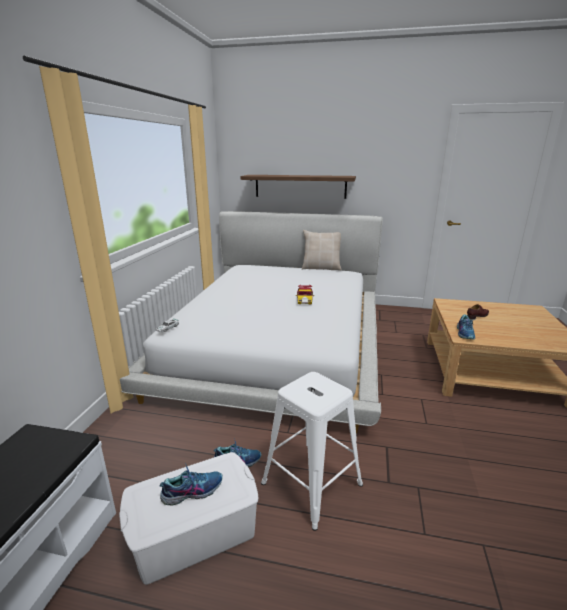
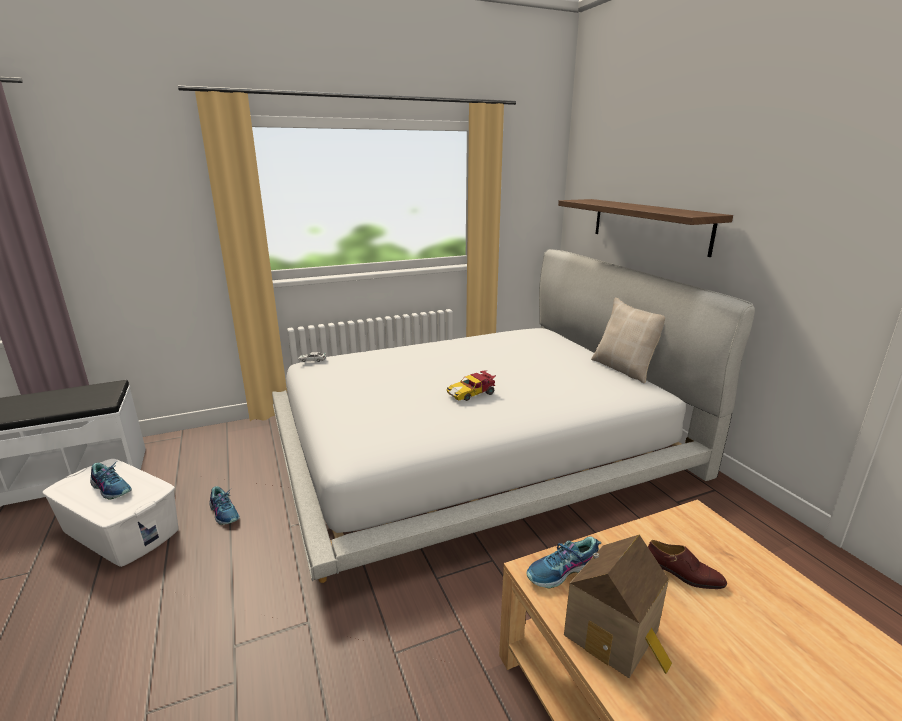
camera: 55 degrees right, 0 degrees up
(310, 483) = (207, 576): white stool -> none
(504, 336) = (616, 635): none -> toy house

